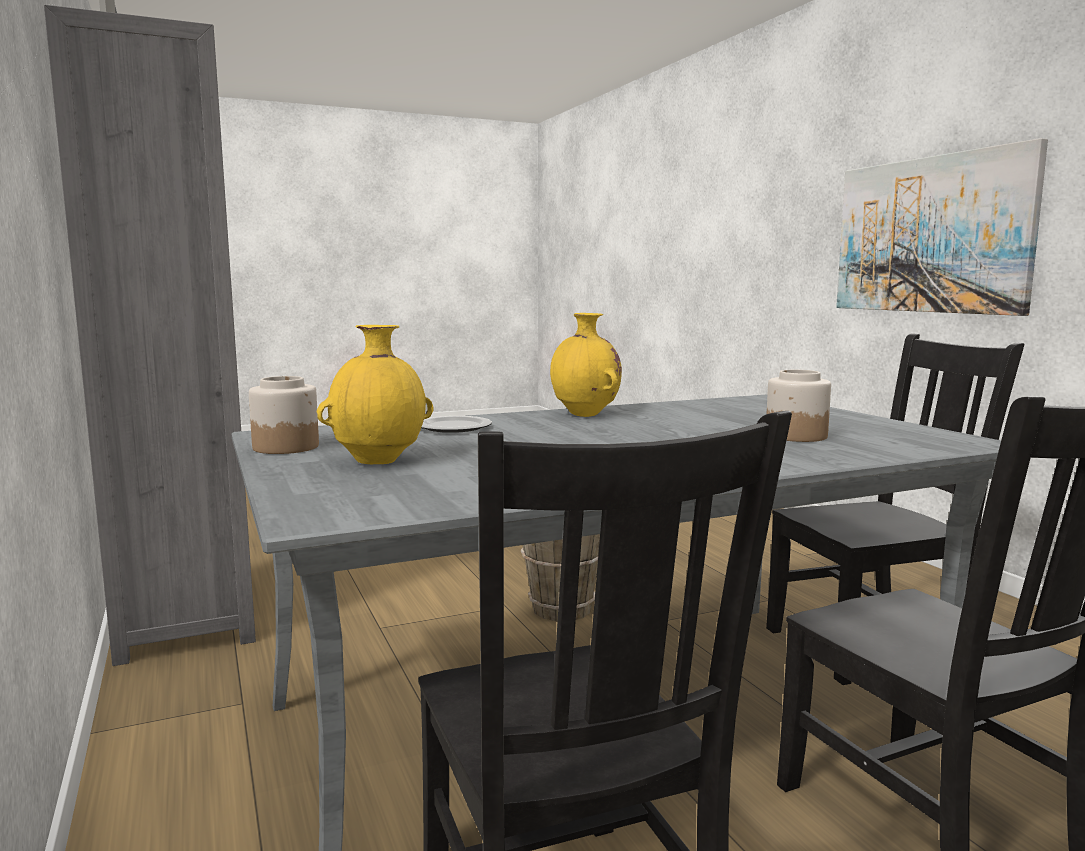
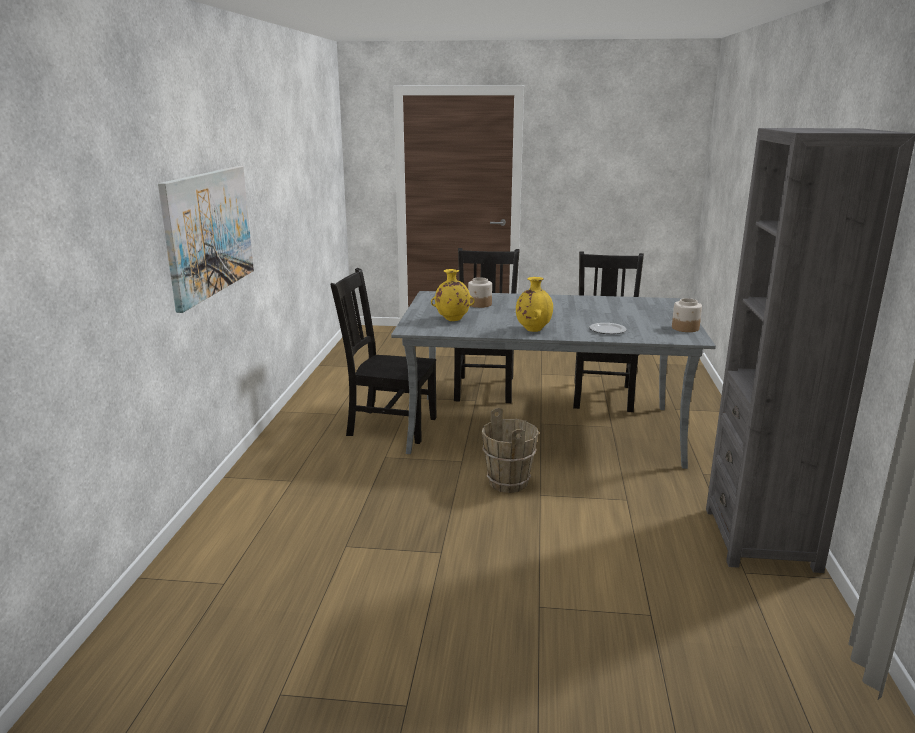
camera: 150 degrees left, 10 degrees up
(379, 461) = (649, 315): yellow vase -> yellow vase (452, 320)

